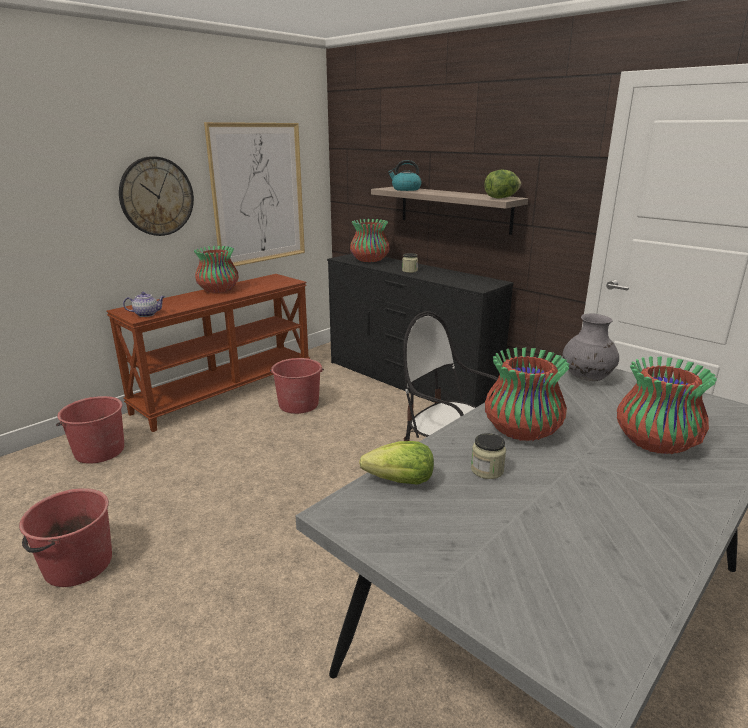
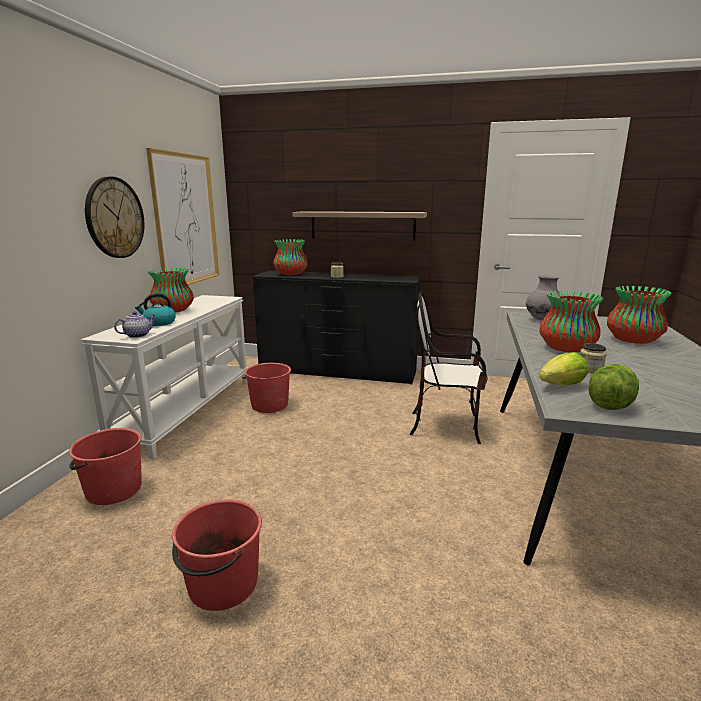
camera: 30 degrees left, 5 degrees down
(225, 391) = (186, 410): brown console table -> white console table
(405, 189) = (322, 211): kettle -> kettle (158, 323)
(501, 198) = (412, 212): lettuce -> lettuce (609, 405)

